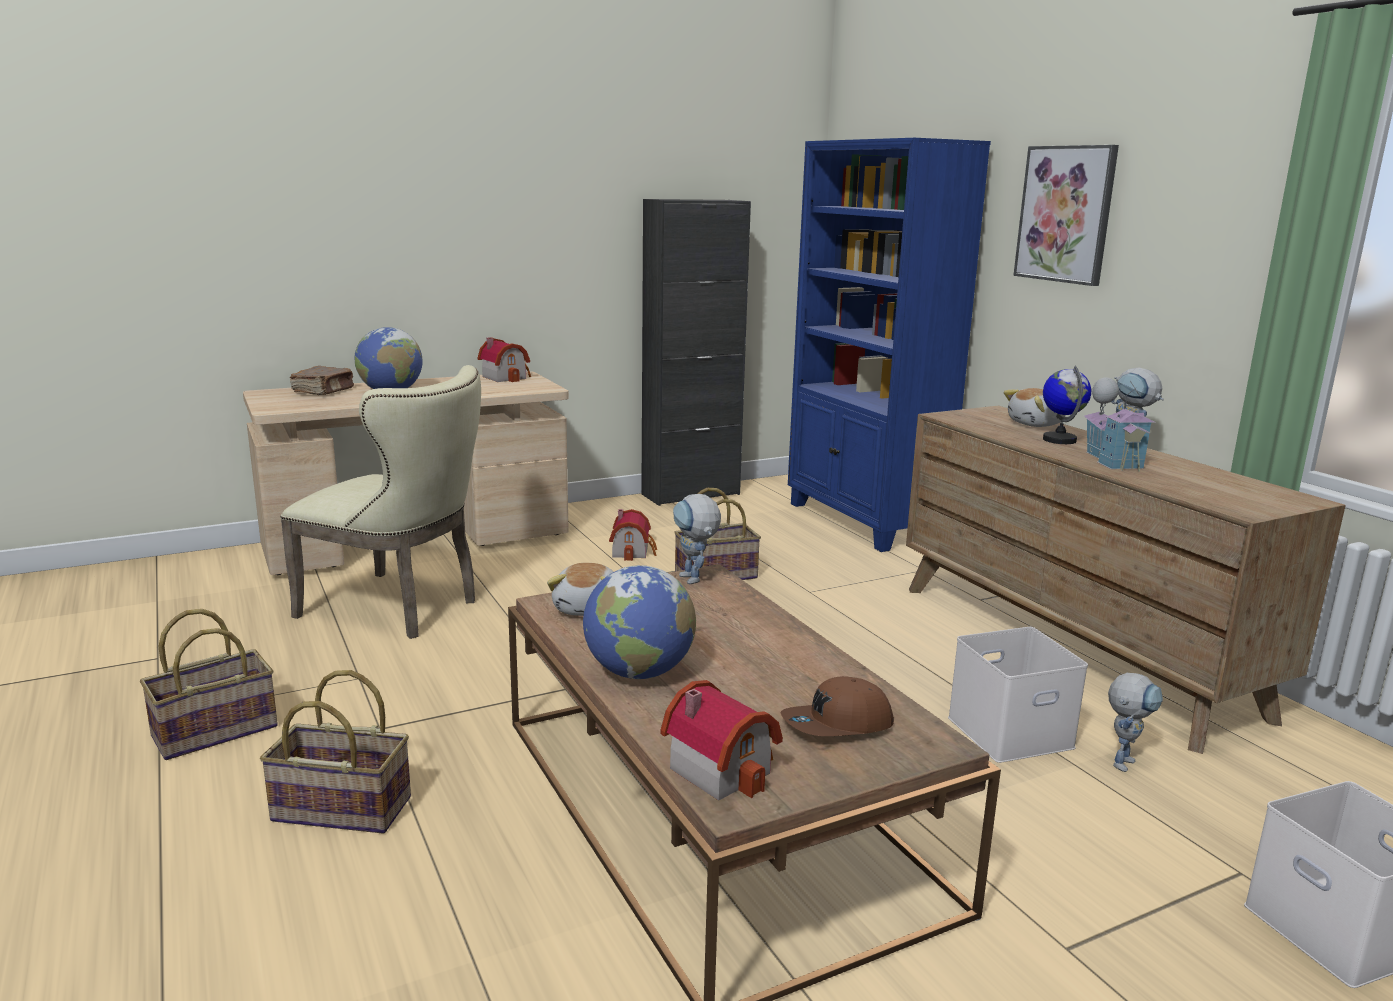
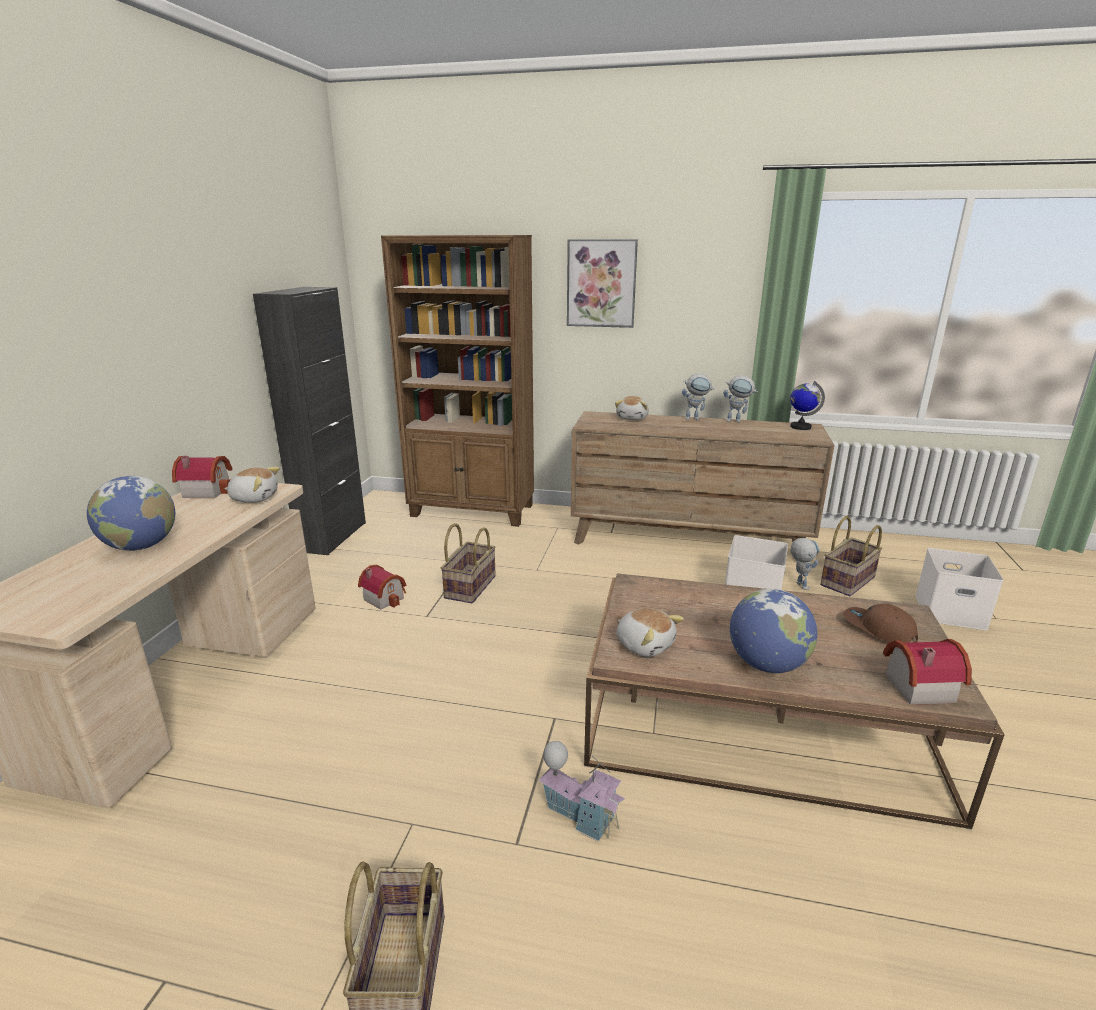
camera: 50 degrees left, 5 degrees up
(324, 391) = (54, 575): brown book -> none
(340, 810) = (629, 919): basket -> basket (848, 582)
(400, 608) = (310, 747): beige chair -> none
(517, 388) = (254, 498): none -> plush toy
(695, 581) = (638, 591): toy robot -> toy robot (737, 421)
(837, 725) = (878, 630): brown cap -> brown cap turned 120 degrees clockwise
(864, 522) = (473, 511): blue bookcase -> brown bookcase
(1059, 440) = (667, 424): globe -> globe (800, 427)
(1112, 461) = (716, 429): toy house -> toy house (581, 815)

